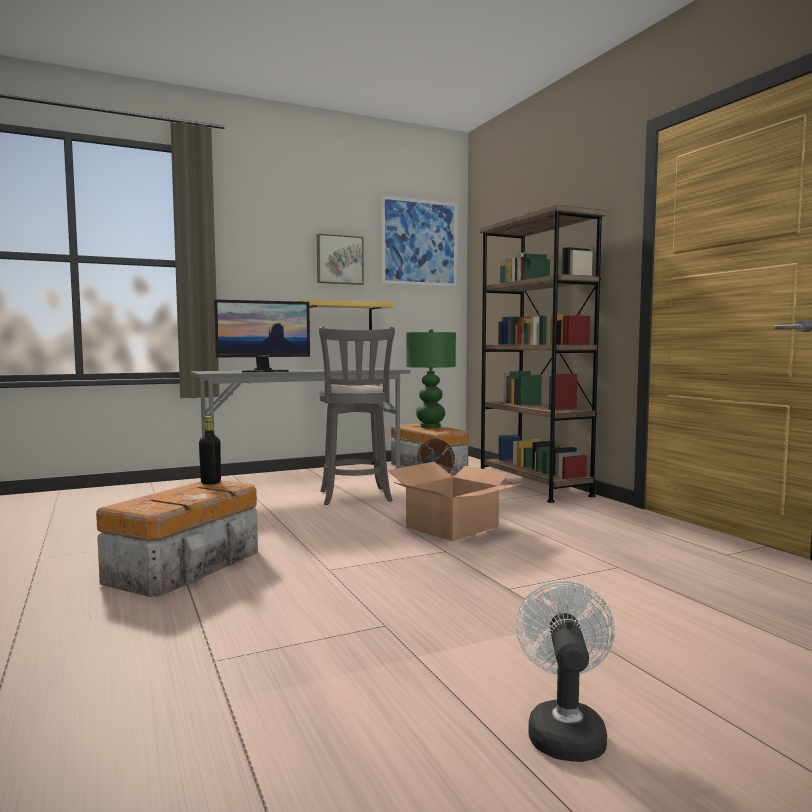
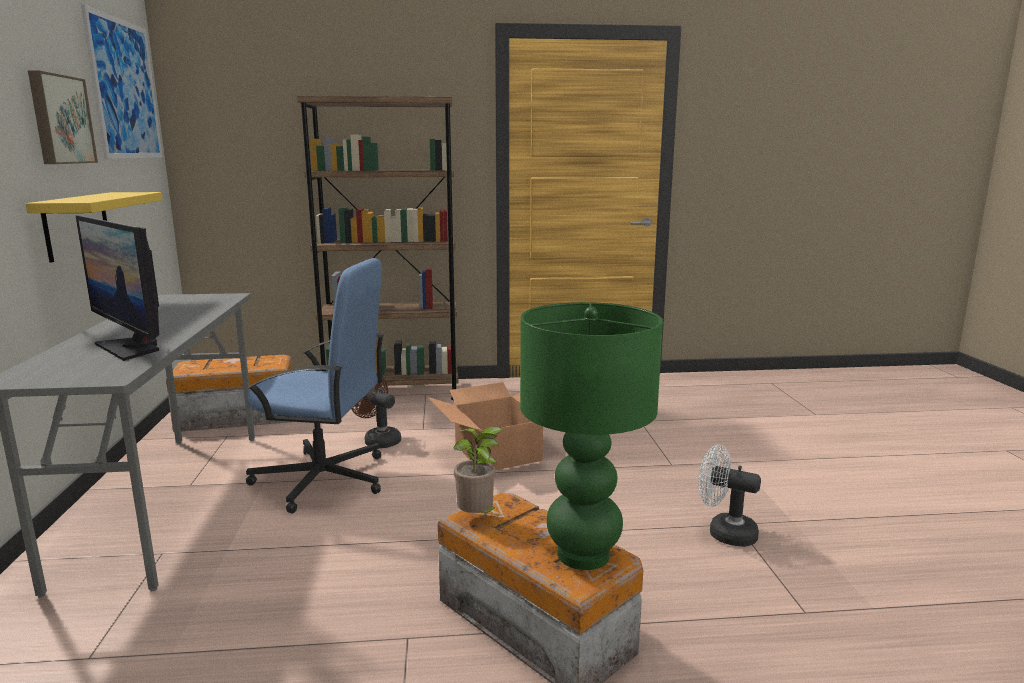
camera: 70 degrees left, 10 degrees up
(210, 483) = (478, 517): black bottle -> potted plant
(263, 371) = (132, 348): monitor -> monitor turned 135 degrees clockwise
(355, 497) = (323, 479): grey stool -> blue office chair
(430, 427) = (226, 362): green table lamp -> green table lamp (582, 554)
(564, 730) = (881, 496): white fan -> white fan (724, 533)

